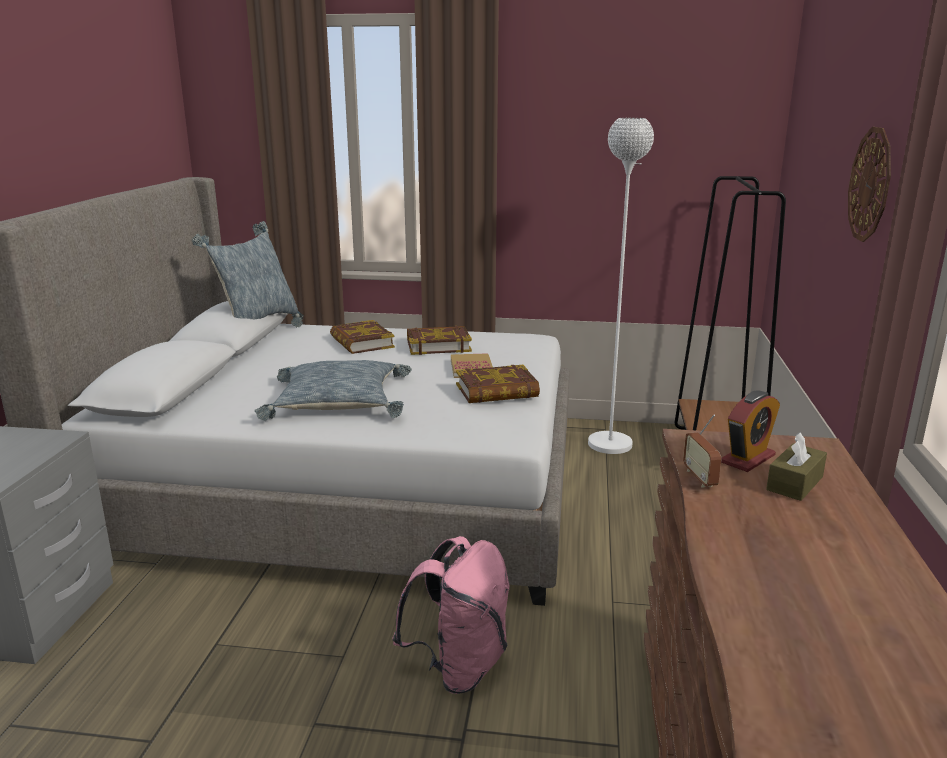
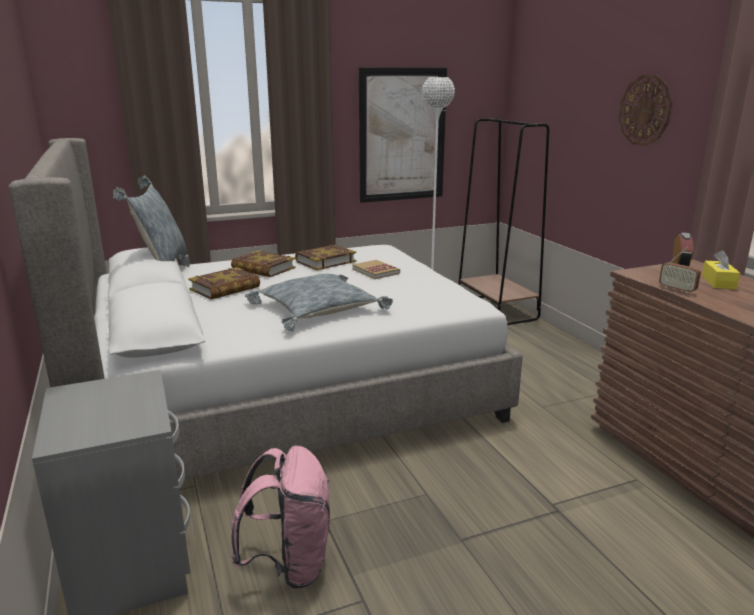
camera: 30 degrees left, 0 degrees up
(459, 667) = (505, 472): pink backpack -> pink backpack (289, 564)
(497, 391) = (422, 281): book -> book (225, 288)
(604, 193) = (402, 135): none -> picture
(794, 483) = (718, 282): brown tissue box -> yellow tissue box

